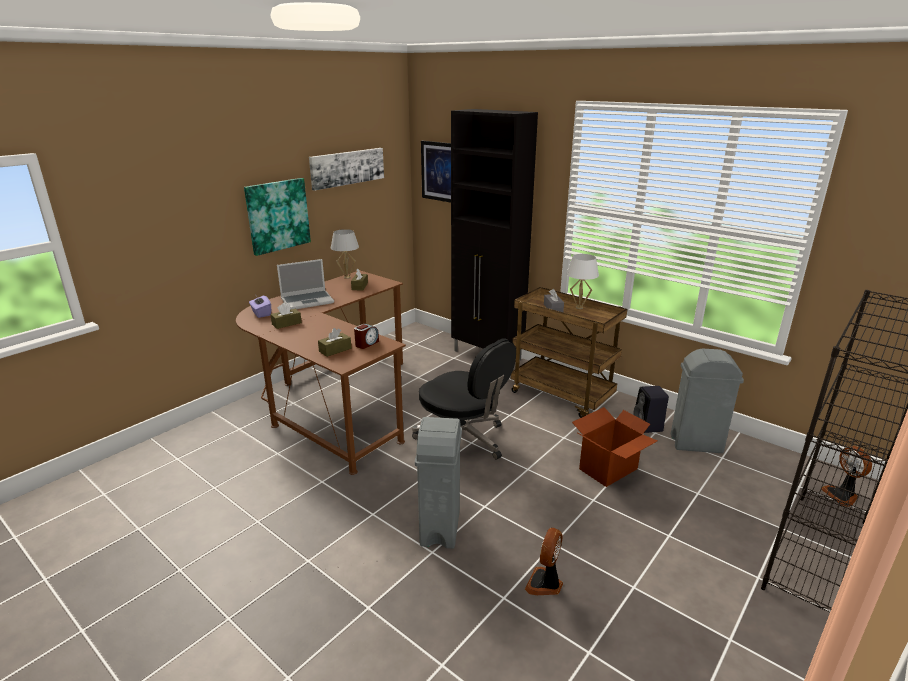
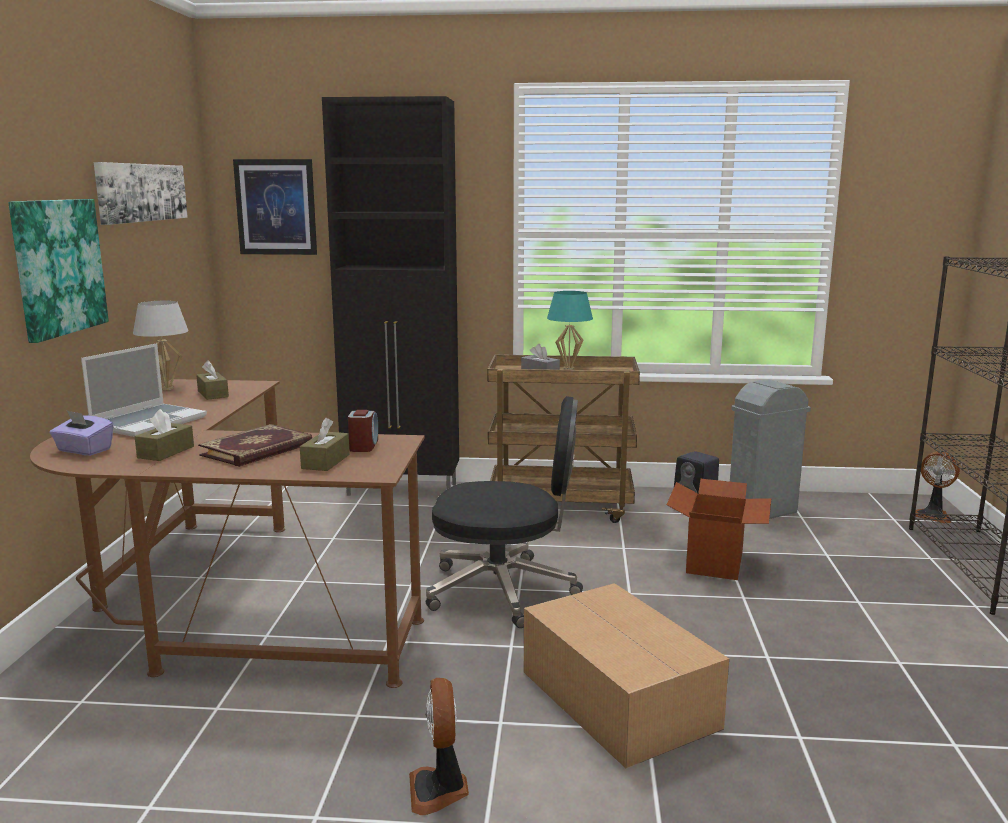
camera: 35 degrees left, 10 degrees down
(321, 333) = (258, 450): none -> book
(440, 527) = (617, 697): grey trash can -> cardboard box
(545, 584) = (819, 700): fan -> fan (439, 790)
(579, 307) = (568, 368): white table lamp -> turquoise table lamp

